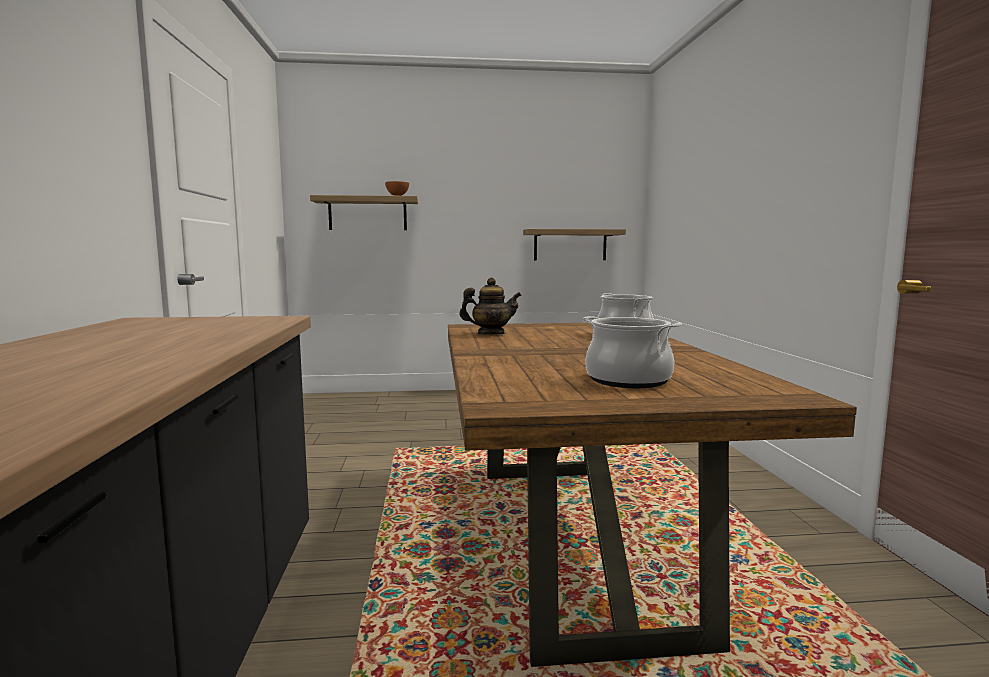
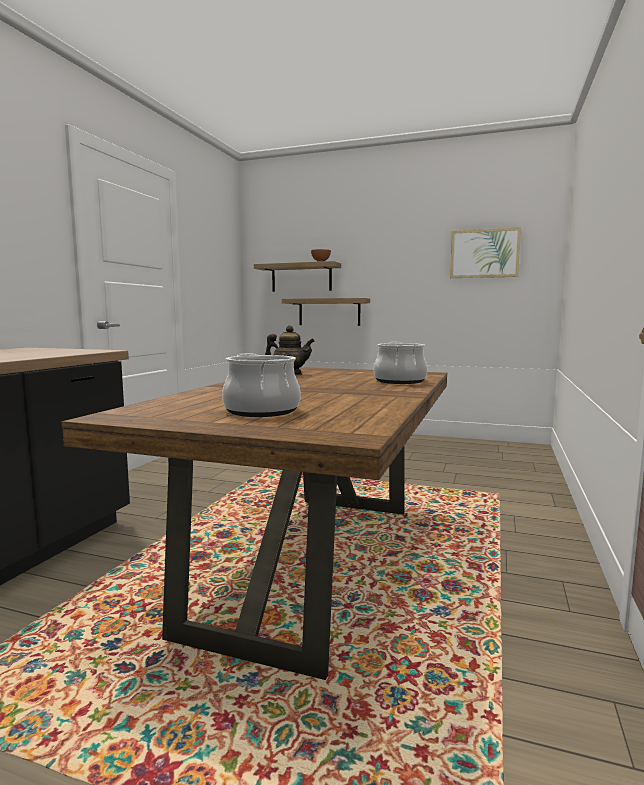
camera: 25 degrees right, 0 degrees up
(570, 245) = (479, 302): shelf -> shelf (329, 312)
(573, 195) = (484, 253): none -> picture

